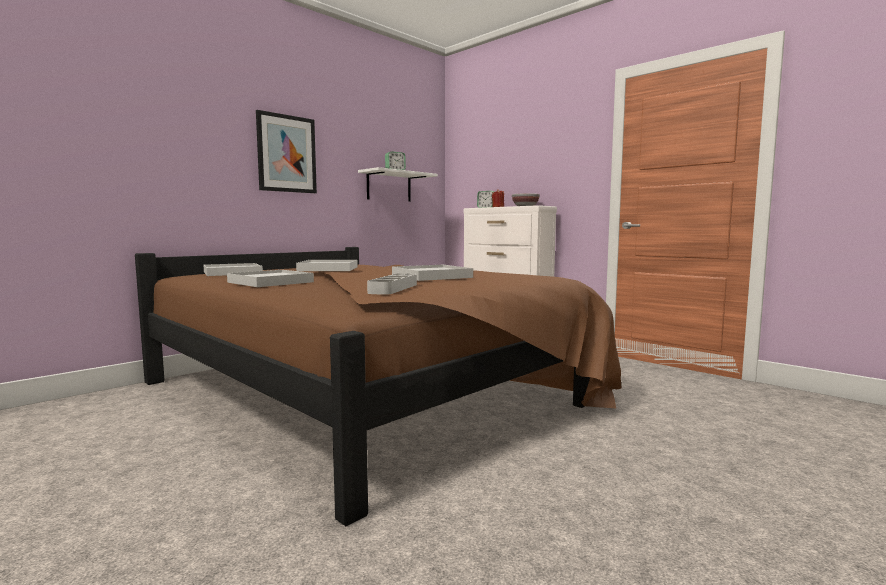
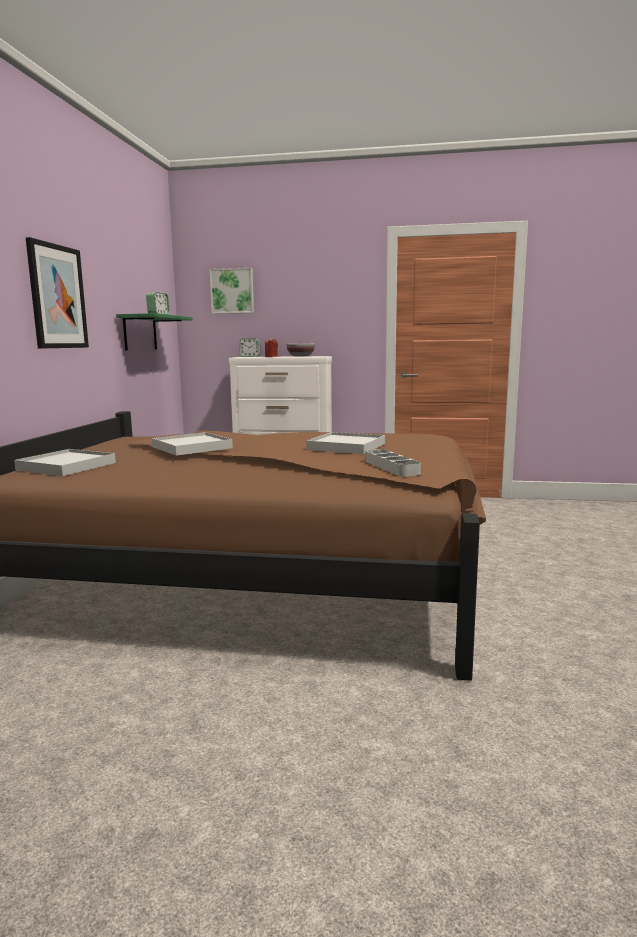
camera: 35 degrees left, 5 degrees up
(271, 282) = (200, 474): white tray -> none
(389, 186) = (140, 333): white shelf -> green shelf
(483, 151) = (232, 291): none -> picture

